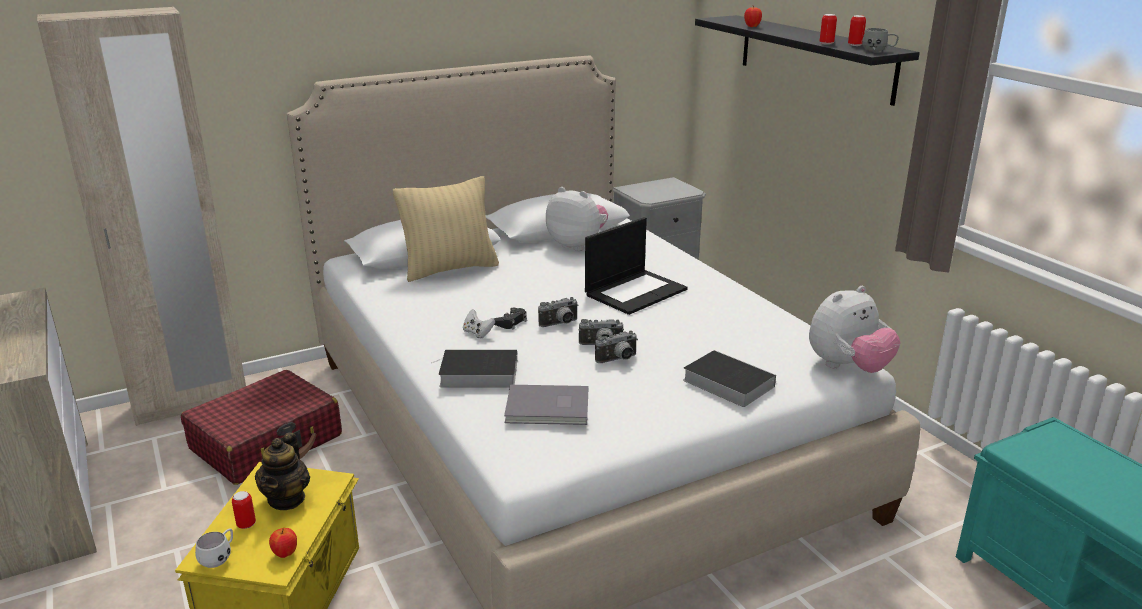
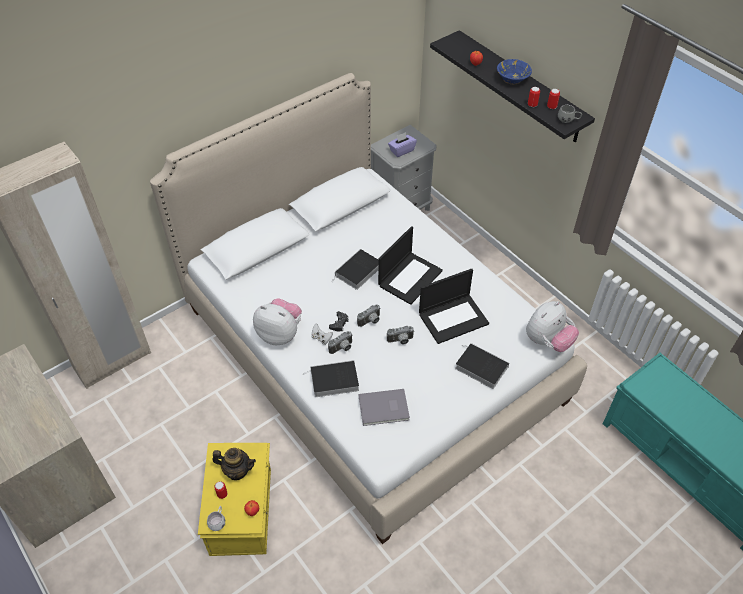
camera: 10 degrees left, 25 degrees up
(267, 442) = (181, 391): red suitcase -> none
(287, 499) = (237, 470): teapot -> teapot turned 75 degrees counterclockwise
(450, 269) = (280, 266): beige pillow -> none
(559, 282) = (357, 272): none -> book
(577, 245) = (359, 224): plush toy -> plush toy (280, 333)
(618, 360) = (414, 354): camera -> camera (342, 348)
(656, 193) = (401, 150): none -> purple tissue box
(693, 332) = (453, 318): none -> laptop
(801, 33) = (512, 79): none -> blue bowl

